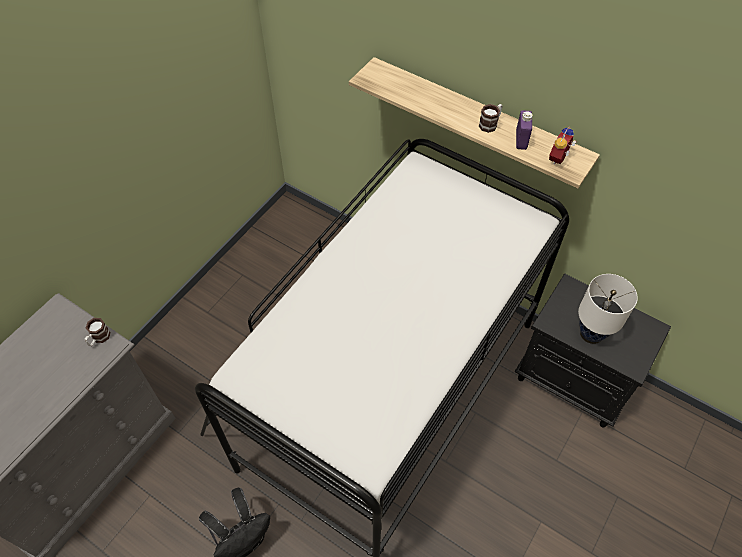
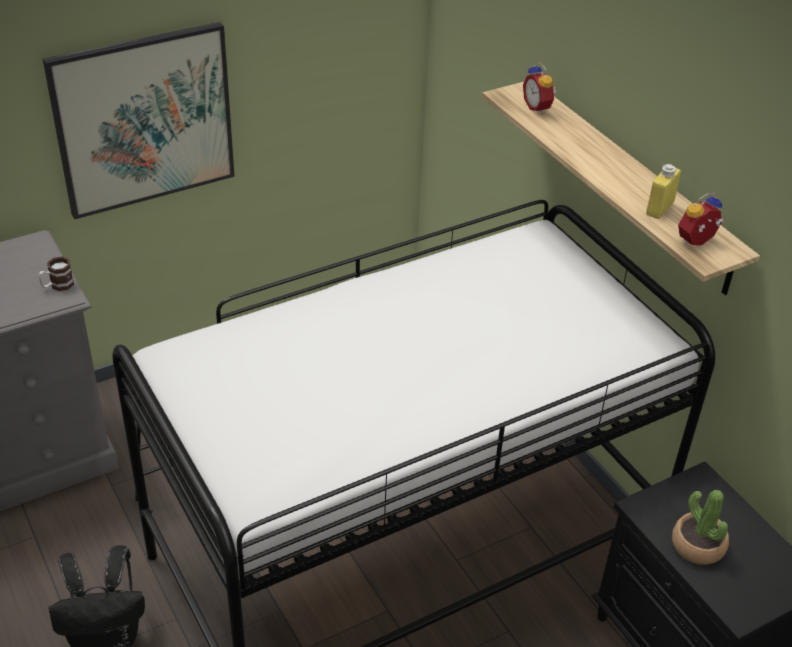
camera: 25 degrees right, 15 degrees down
(97, 184) = (144, 119): none -> picture
(394, 81) = (538, 107): none -> alarm clock
(490, 124) = (630, 181): mug -> none
(521, 140) = (659, 208): purple bottle -> yellow bottle
(591, 334) = (697, 545): white table lamp -> potted plant

